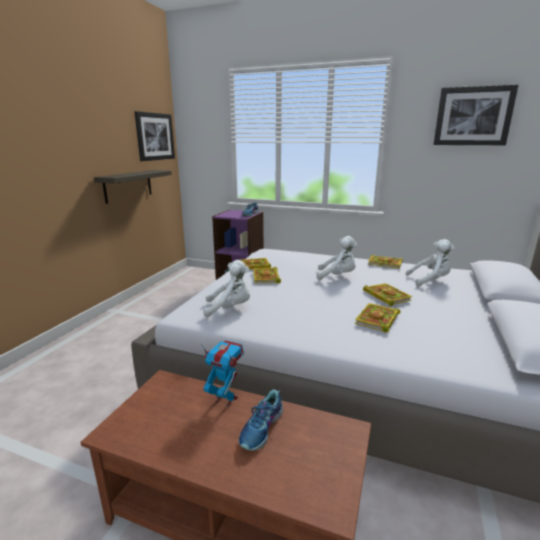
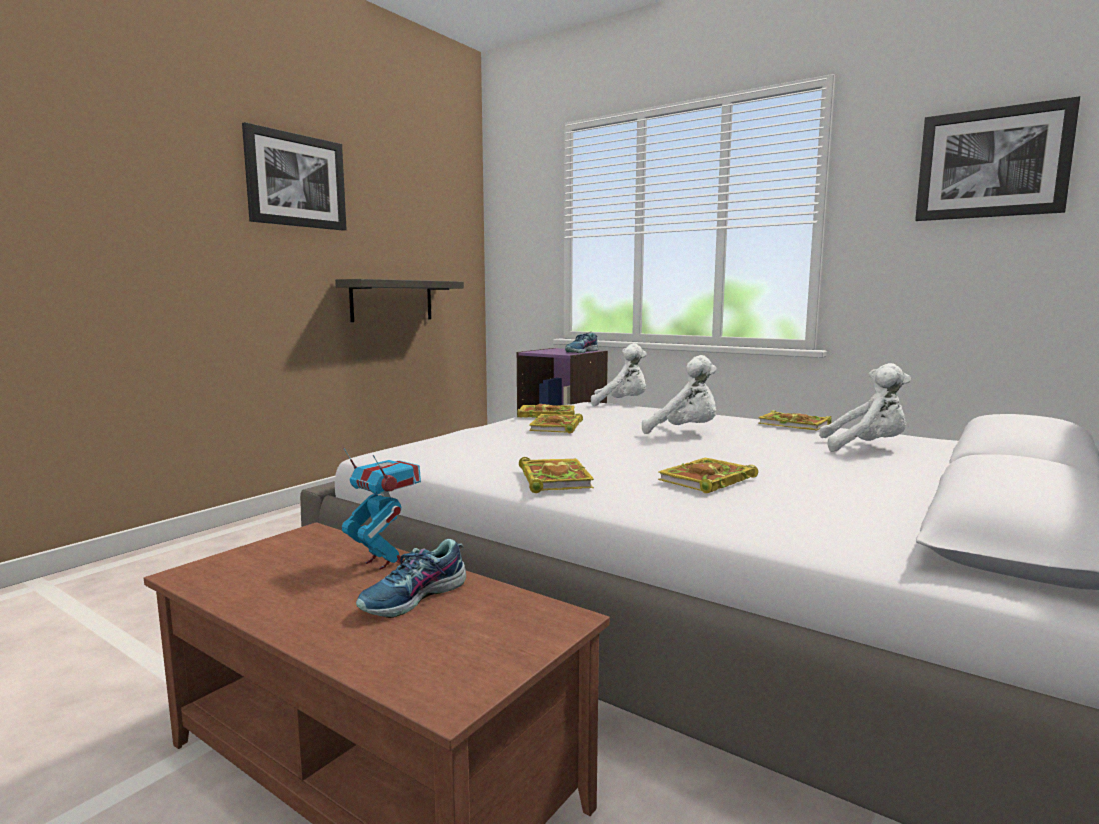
camera: 15 degrees right, 10 degrees down
(155, 136) = (446, 231): picture -> picture (296, 180)
(230, 309) = (462, 453): white plush toy -> white plush toy (621, 404)
(385, 296) = (753, 457): book -> book (553, 479)

